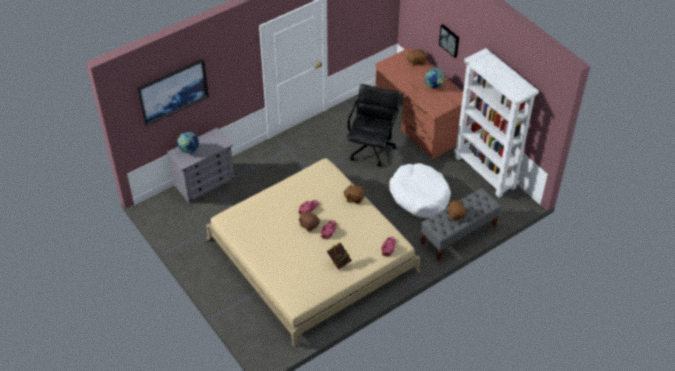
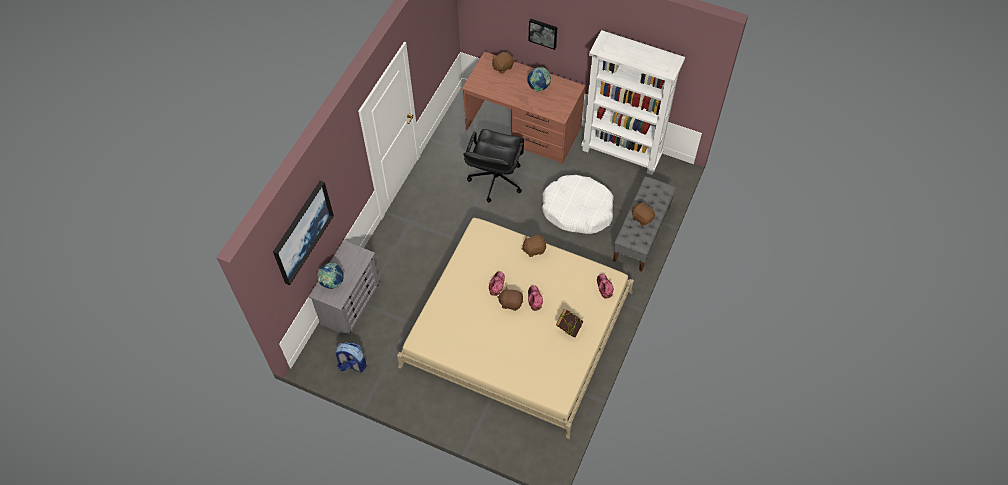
camera: 30 degrees left, 10 degrees up
(177, 222) = (352, 365): none -> backpack
(371, 148) = (495, 180): black office chair -> black office chair turned 150 degrees counterclockwise

